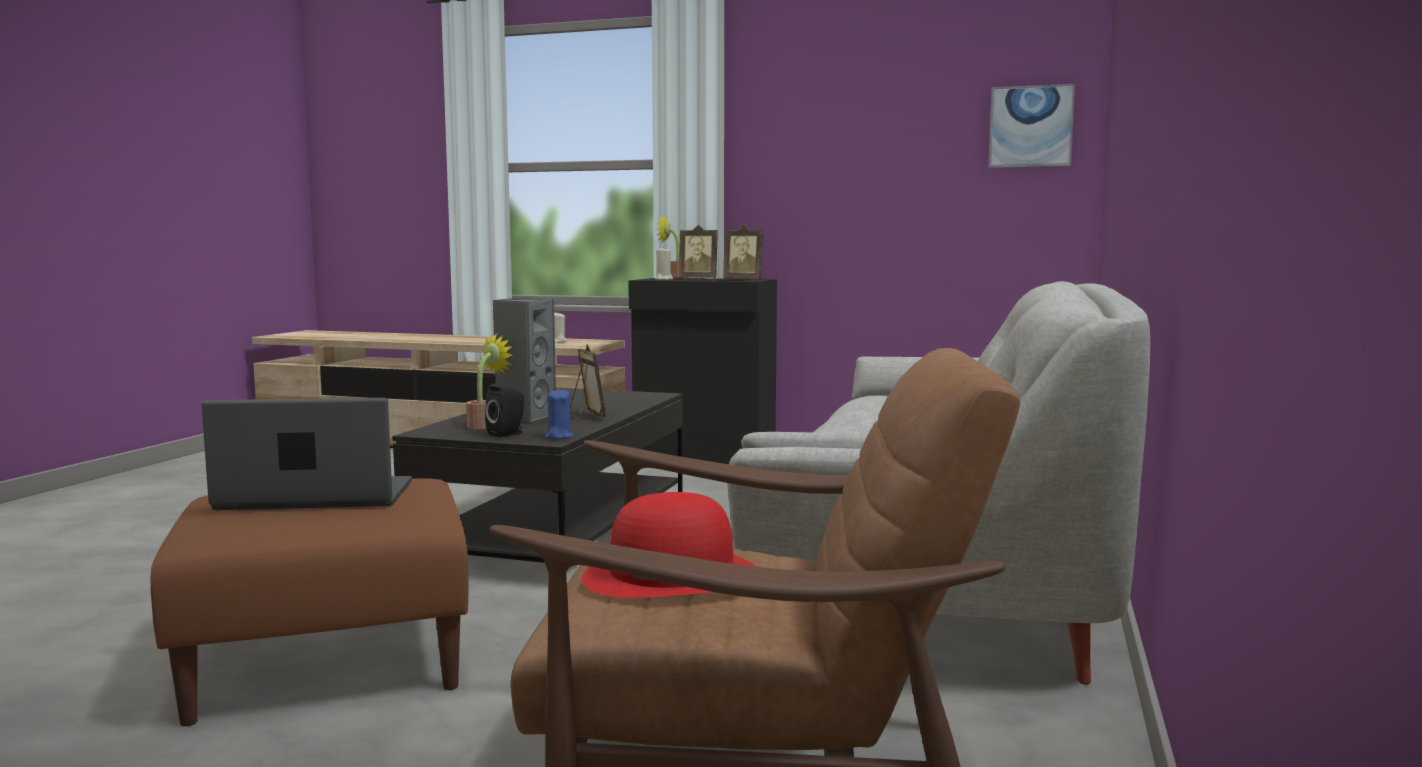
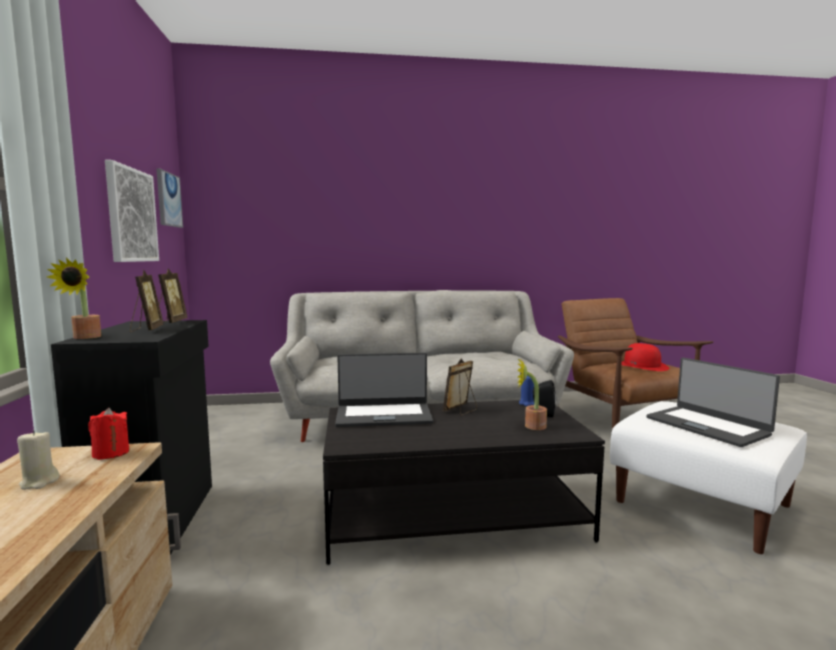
camera: 115 degrees left, 0 degrees up
(326, 660) = (703, 503): brown ottoman -> white ottoman
(525, 417) = (485, 424): grey speaker -> none
(584, 345) = (111, 453): none -> red candle
(622, 400) = (383, 415): none -> laptop
(663, 279) = (143, 335): beige candle -> none
(895, 164) = (131, 215): none -> picture

